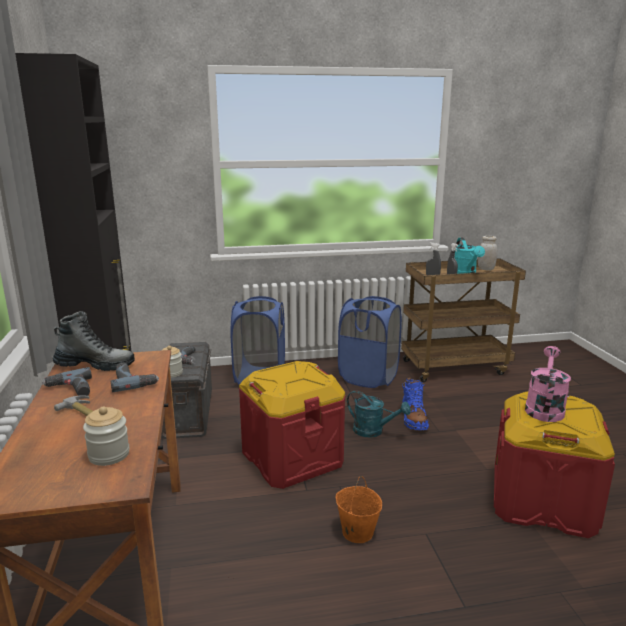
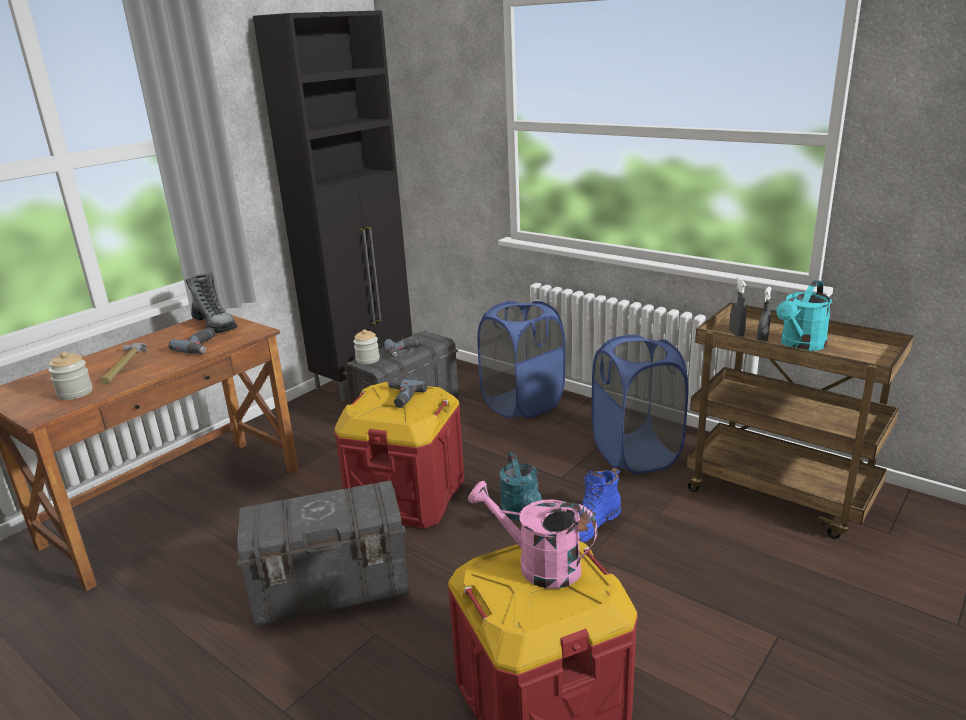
camera: 50 degrees right, 5 degrees up
(70, 390) = (163, 338): power drill -> power drill (400, 397)
(357, 532) = (332, 590): orange bucket -> grey storage box
(486, 269) = (862, 347): white jar -> none
(544, 408) = (538, 565): pink watering can -> pink watering can turned 135 degrees counterclockwise

